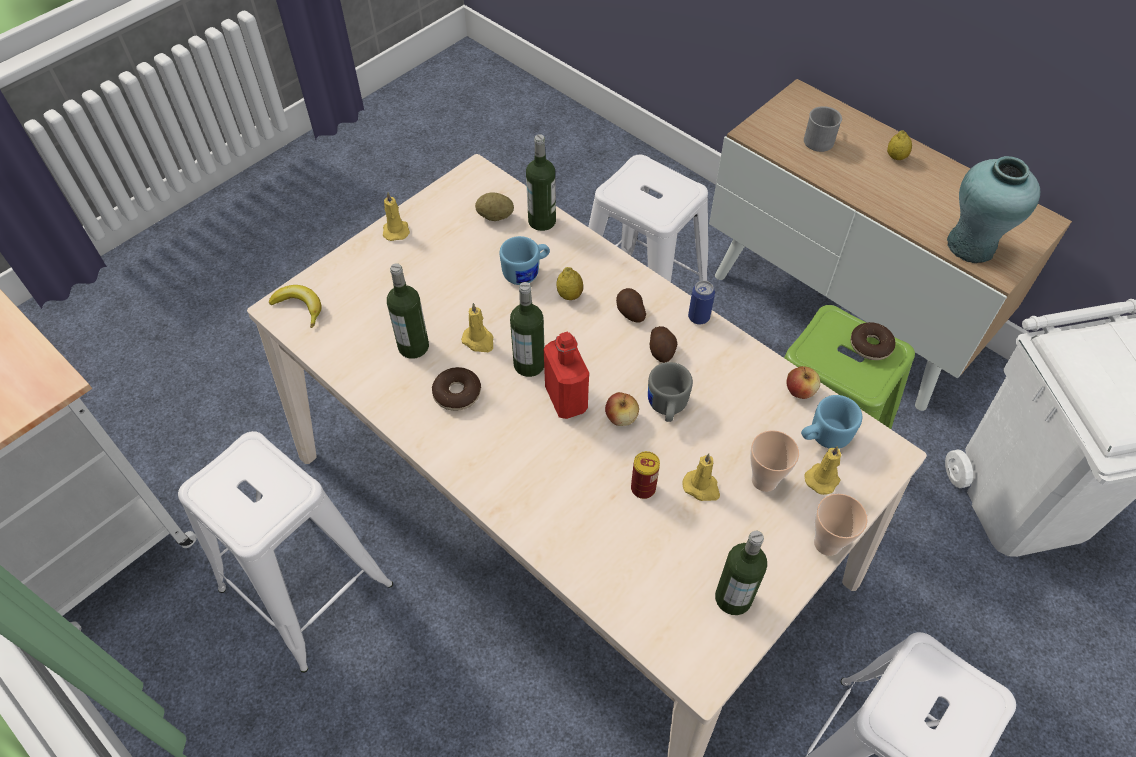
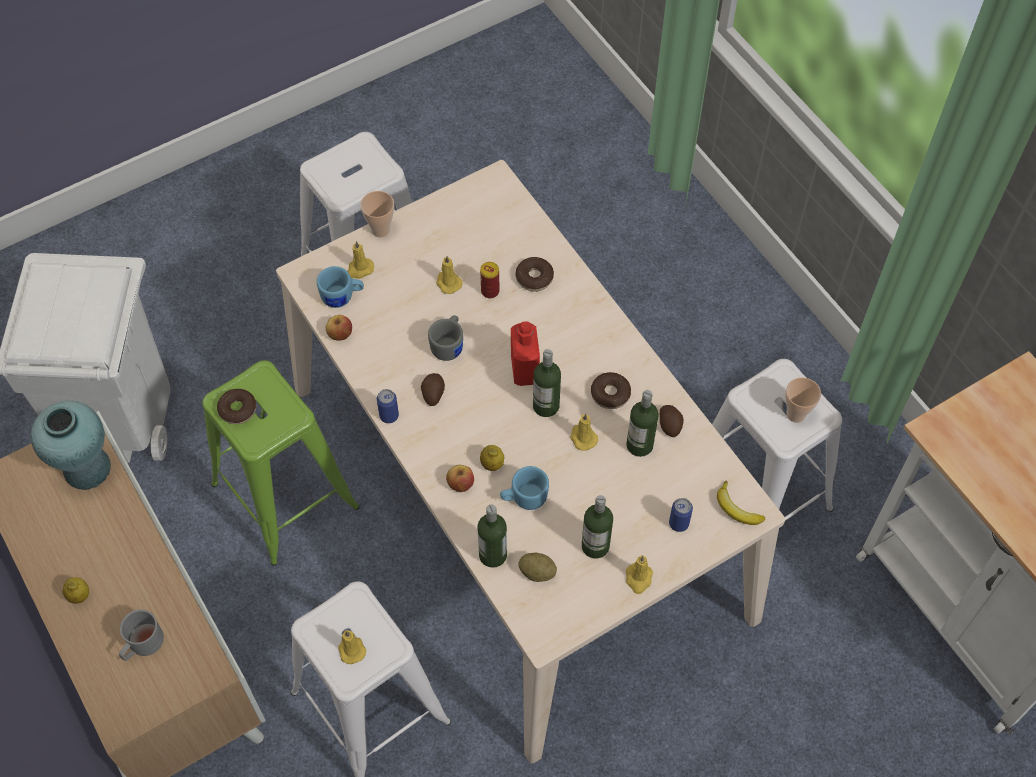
camera: 165 degrees left, 5 degrees up
(361, 282) = (678, 523): none -> can
(591, 521) = (534, 278): none -> donut
(621, 418) = (487, 345): apple -> apple (460, 484)
(629, 312) = (445, 435): potato -> potato (670, 424)
(648, 184) = (351, 649): none -> yellow candle
(733, 598) = (458, 213): bottle -> bottle (595, 546)
(764, 480) = (401, 277): cup -> cup (796, 414)

